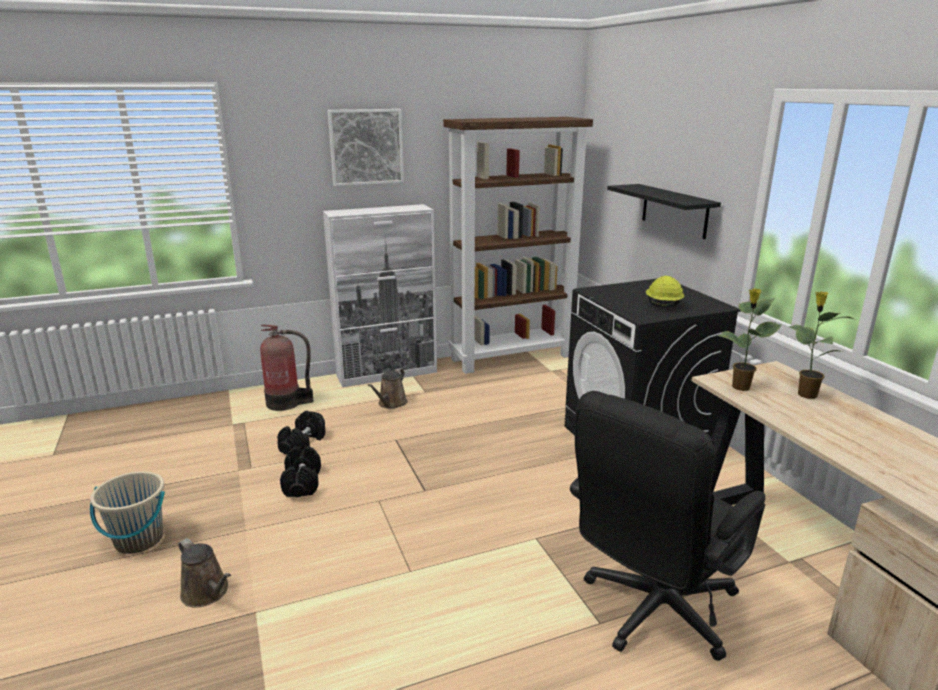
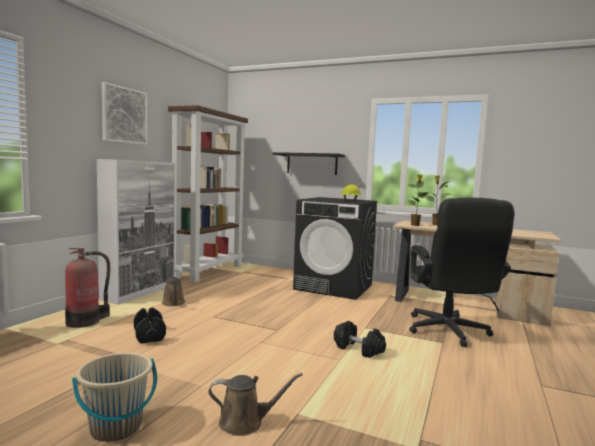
camera: 45 degrees left, 15 degrees down
(302, 483) = (192, 351): black dumbbell -> black dumbbell (358, 349)

